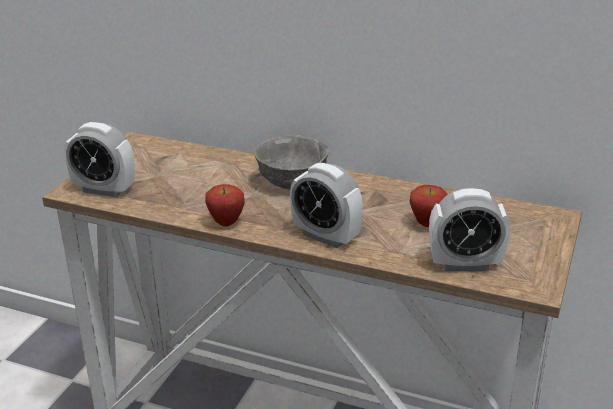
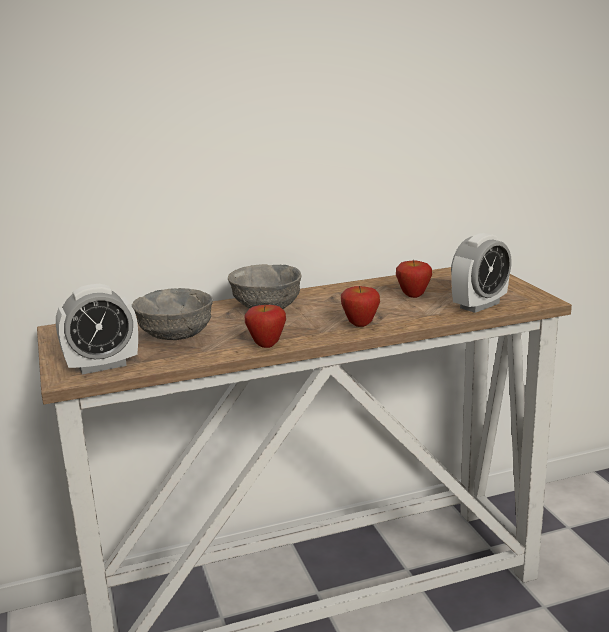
camera: 40 degrees left, 10 degrees down
(187, 182) = (175, 336): none -> grey bowl
(326, 236) = (360, 325): alarm clock -> apple

